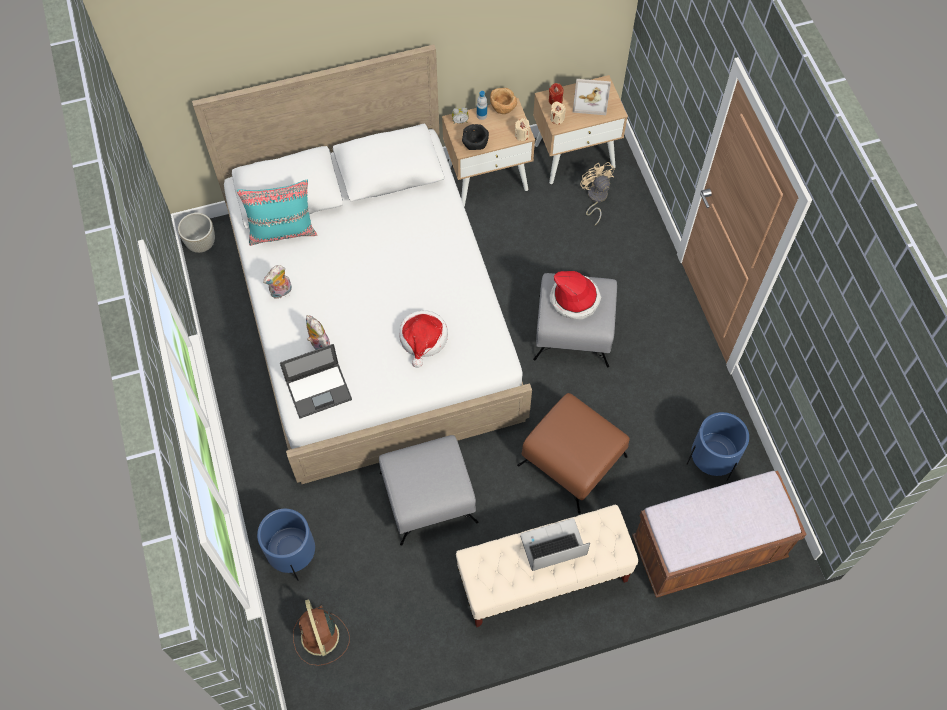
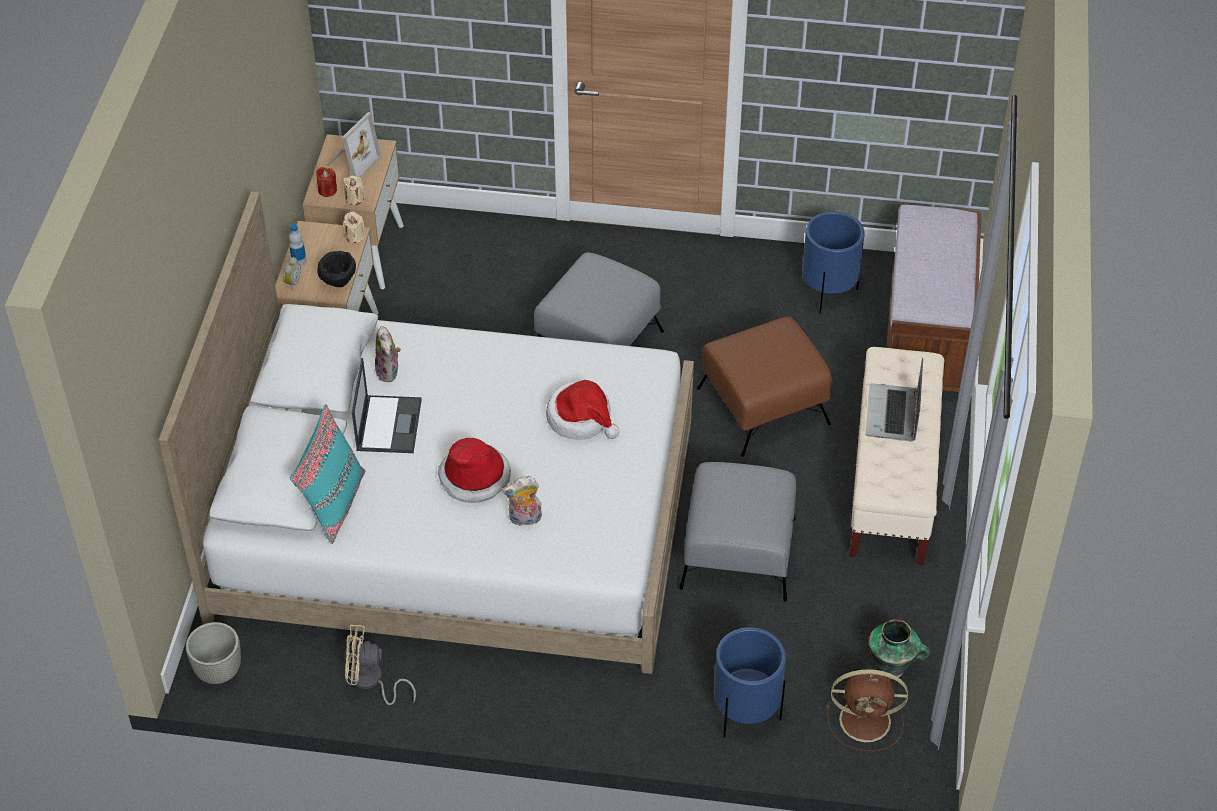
camera: 65 degrees left, 15 degrees down
(281, 292) = (426, 533): plush toy -> plush toy (389, 372)
(319, 390) = (591, 539): laptop -> laptop (388, 424)
(373, 638) = (892, 668): none -> vase
(502, 109) = (303, 239): brown bowl -> none
(574, 299) = (592, 290): hat -> hat (474, 477)
(595, 198) = (433, 257): beige fan -> beige fan (370, 682)

